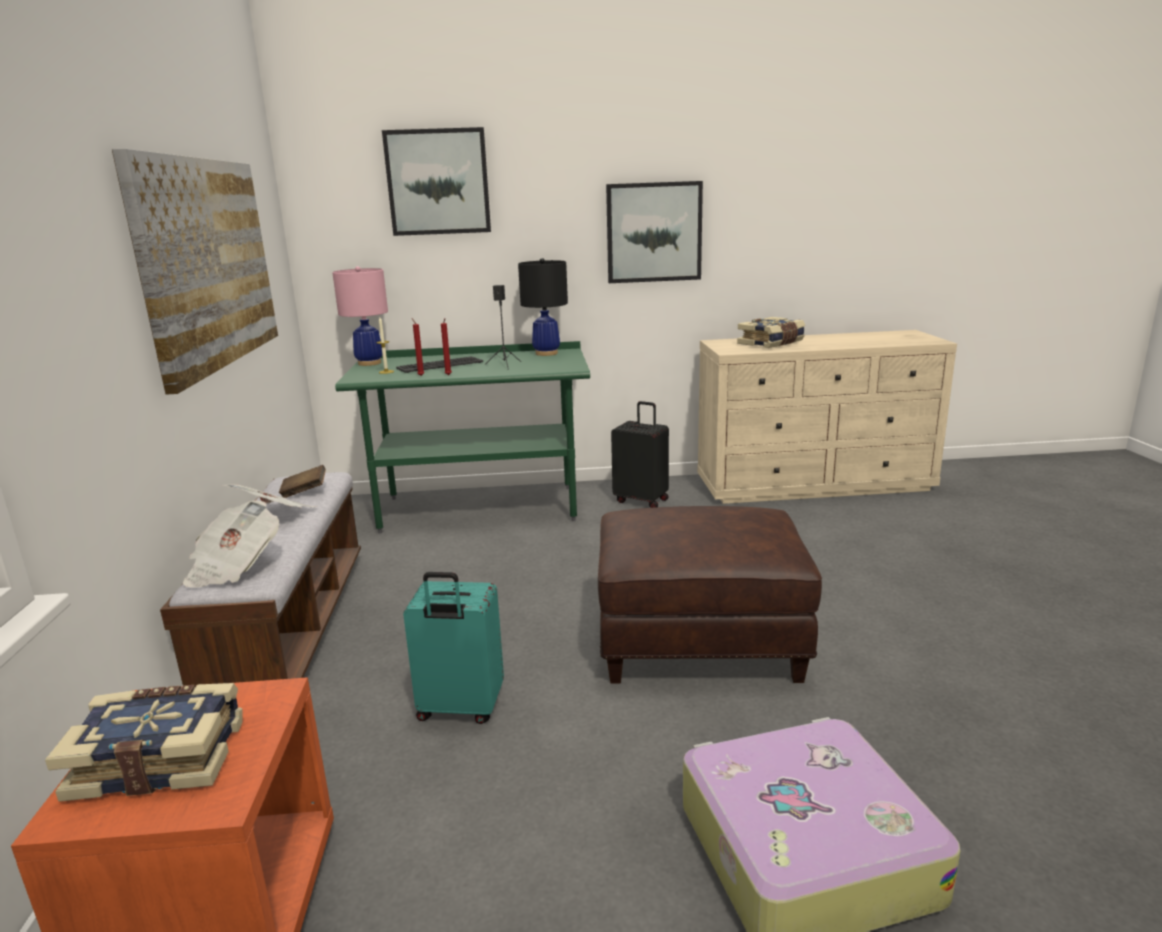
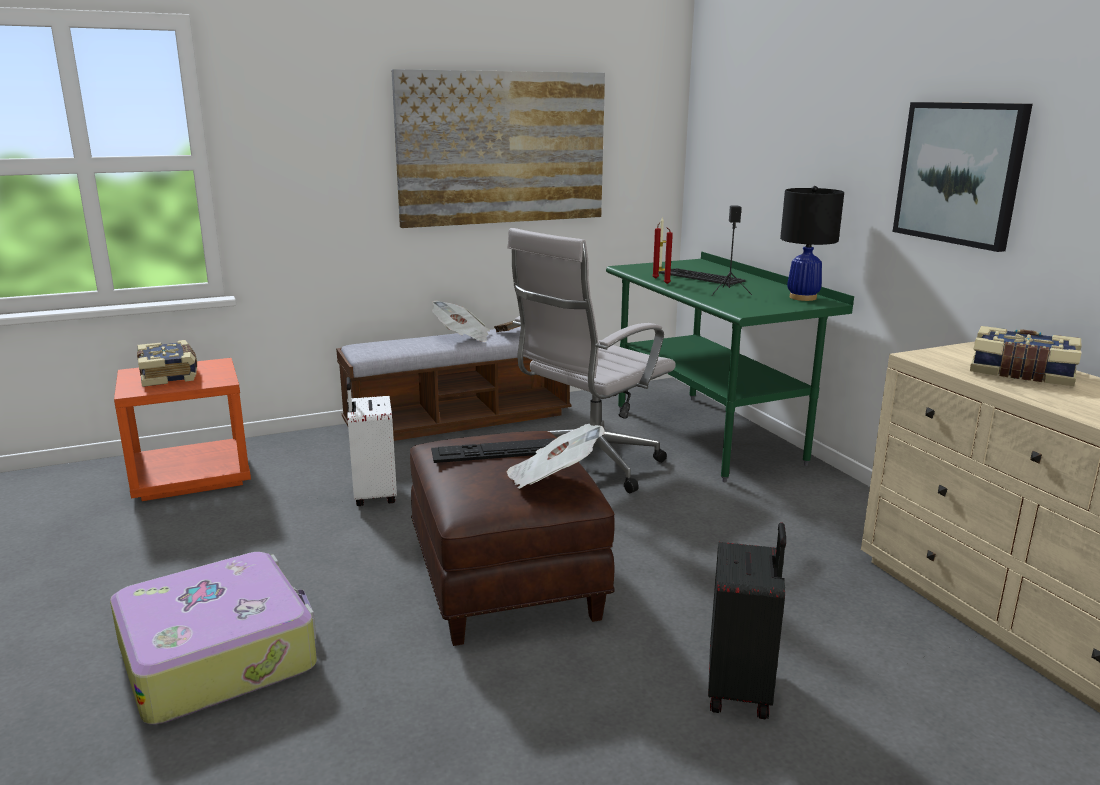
camera: 70 degrees right, 0 degrees up
(233, 568) = (380, 346): newspaper -> newspaper (552, 479)
(370, 363) = (686, 262): pink table lamp -> none
(438, 182) = (778, 91): picture -> none
(460, 709) = (373, 495): turquoise suitcase -> white suitcase
(498, 569) = (588, 467): none -> white office chair
(642, 500) = (820, 509): black suitcase -> black suitcase (741, 689)
(680, 525) = (498, 450): none -> keyboard

